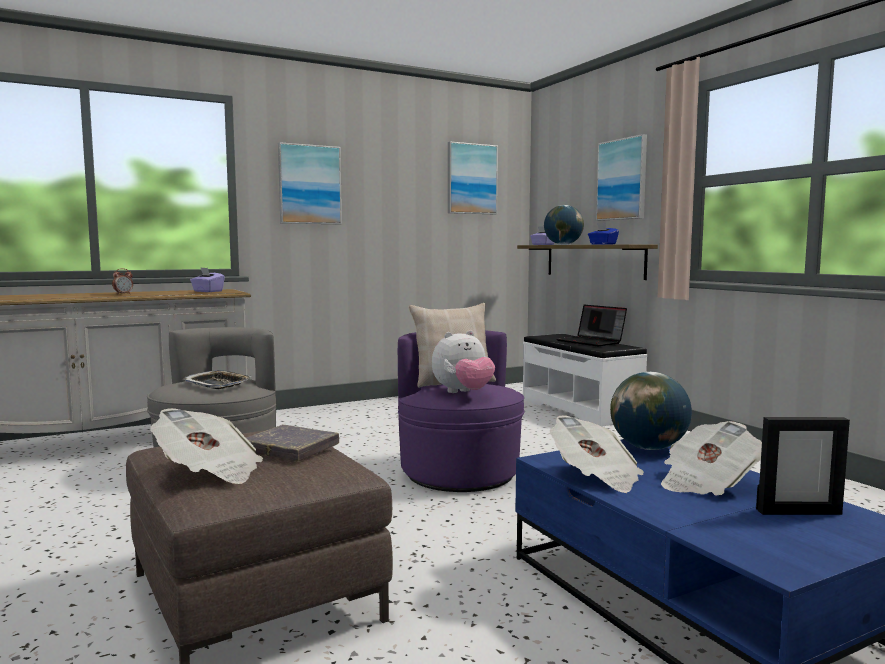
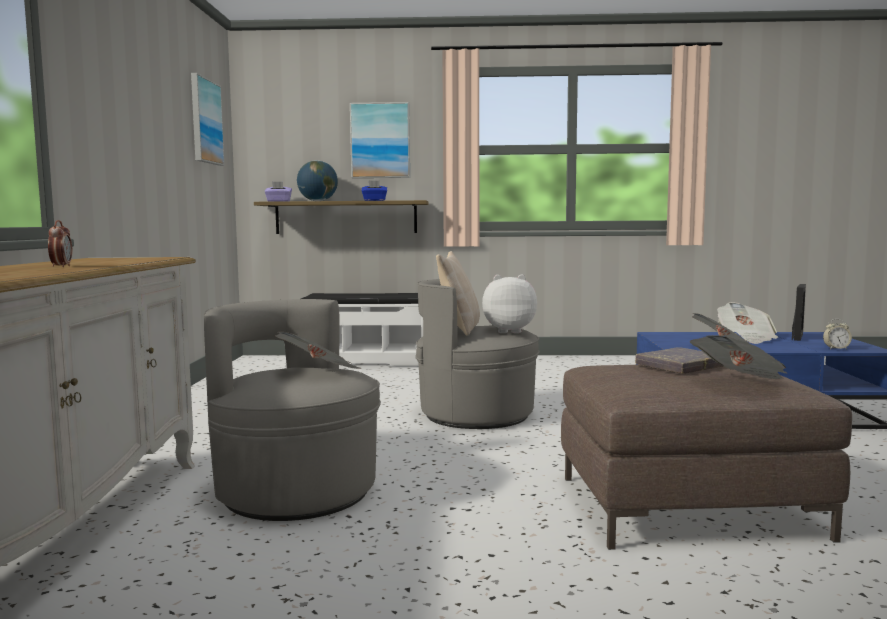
camera: 60 degrees left, 0 degrees up
(207, 291) = (125, 259): purple tissue box -> none
(218, 384) = (320, 373): tray -> newspaper
(309, 184) = (105, 104): picture -> none
(460, 473) = (477, 414): purple armchair -> grey armchair
(463, 393) = (508, 331): plush toy -> plush toy turned 90 degrees counterclockwise
(591, 342) = (376, 294): laptop -> none
(649, 448) = (668, 335): globe -> none
(725, 540) = (836, 348): none -> alarm clock

